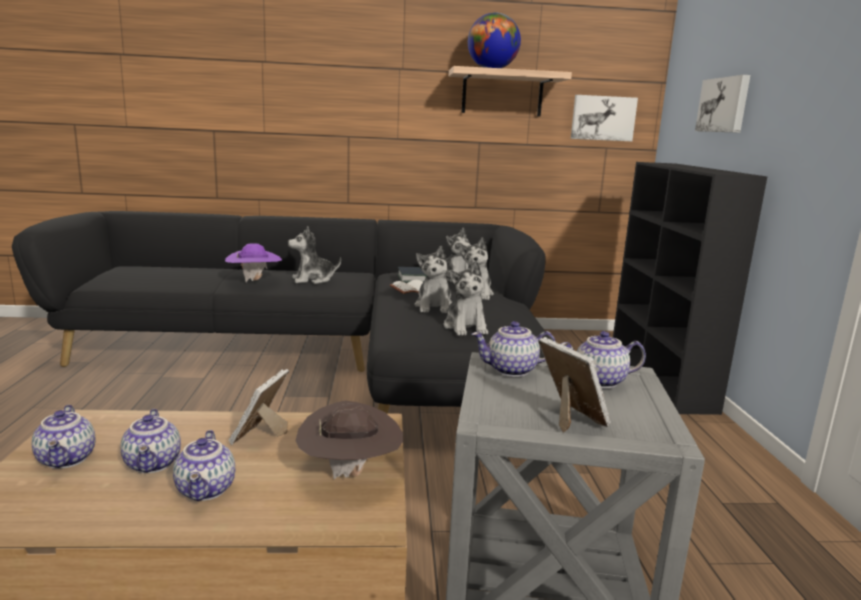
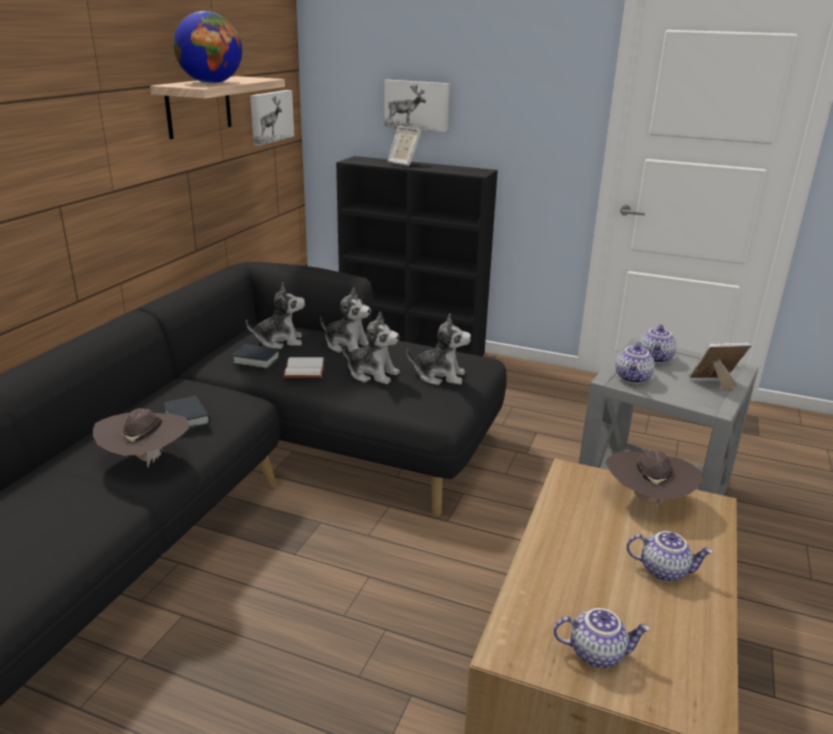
camera: 65 degrees left, 10 degrees up
(154, 464) = (616, 596): teapot -> none
(254, 280) = (147, 460): purple hat -> brown hat
(260, 436) = (577, 532): picture frame -> picture frame (403, 164)
(313, 280) = (187, 418): plush toy -> book

